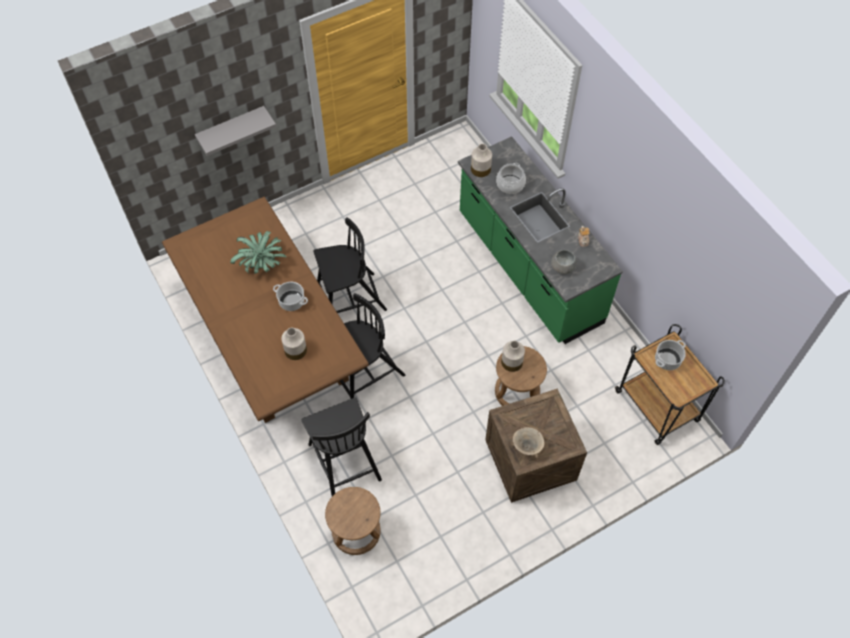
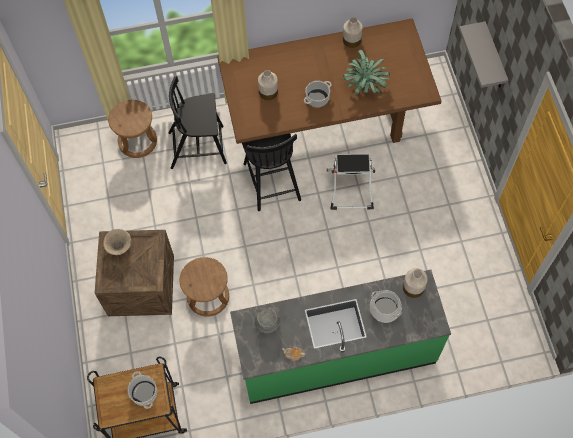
camera: 110 degrees right, 5 degrees up
(349, 300) = (351, 187): black chair -> step ladder
(511, 362) = (212, 272): beige vase -> beige vase (352, 39)

